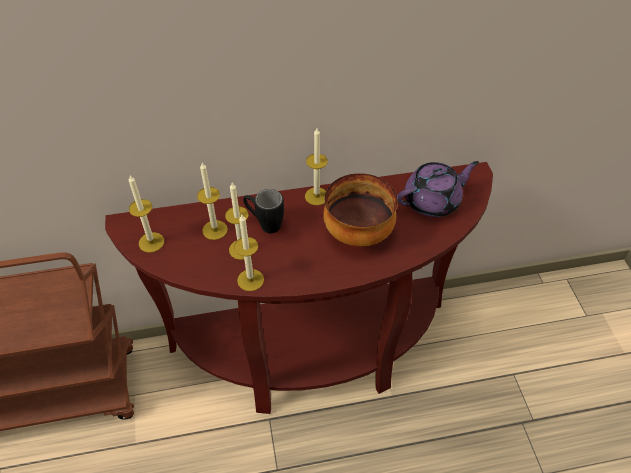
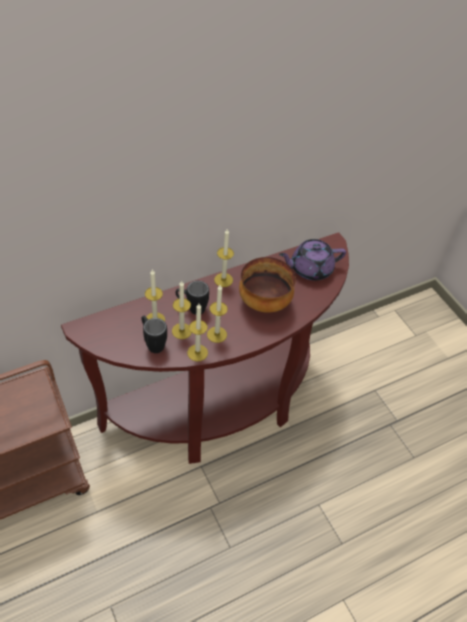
camera: 20 degrees left, 0 degrees up
(151, 242) = (108, 339): candle -> candle (216, 334)
(201, 257) = (152, 343): none -> black mug
(433, 201) = (310, 269): purple teapot -> purple teapot turned 150 degrees counterclockwise

